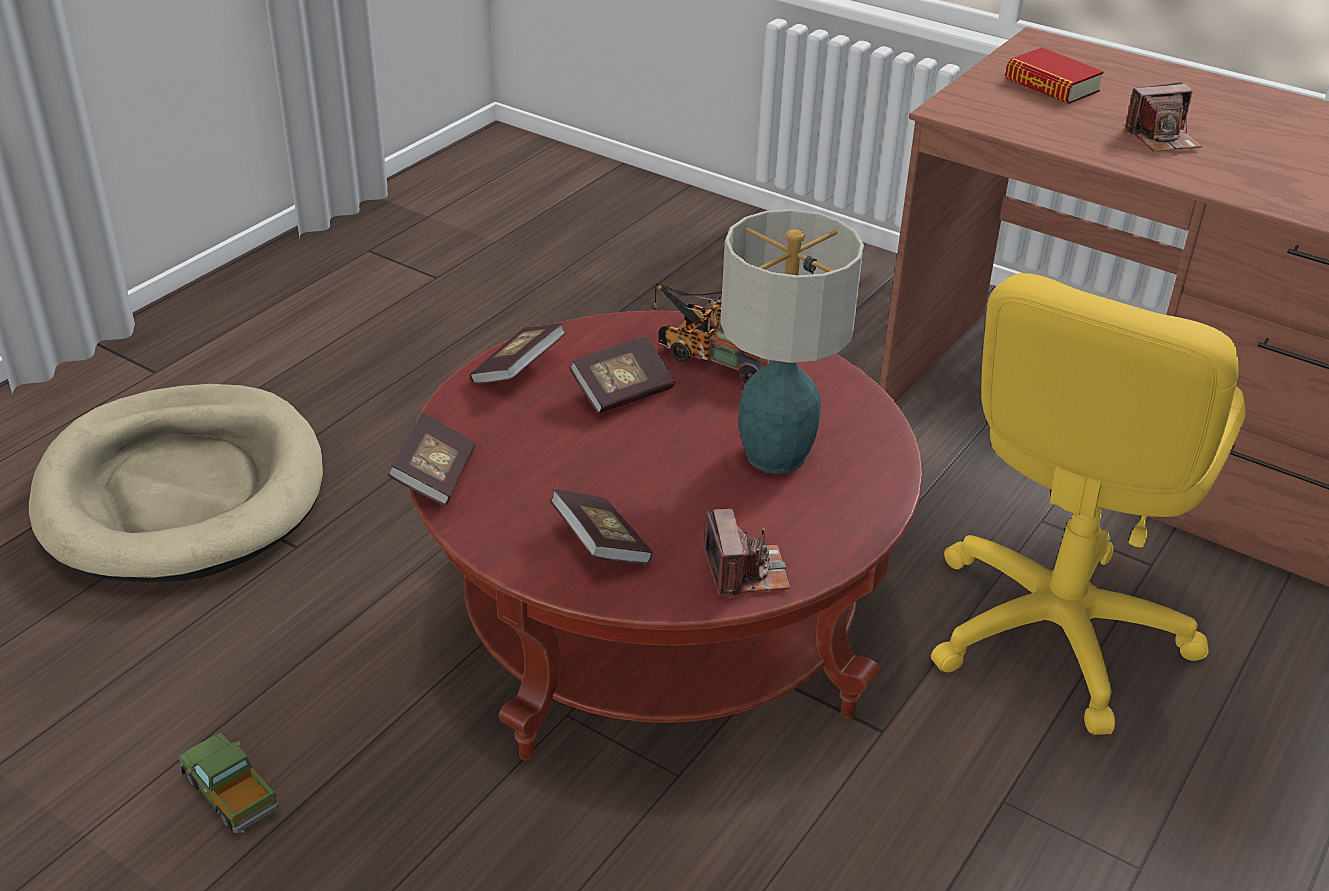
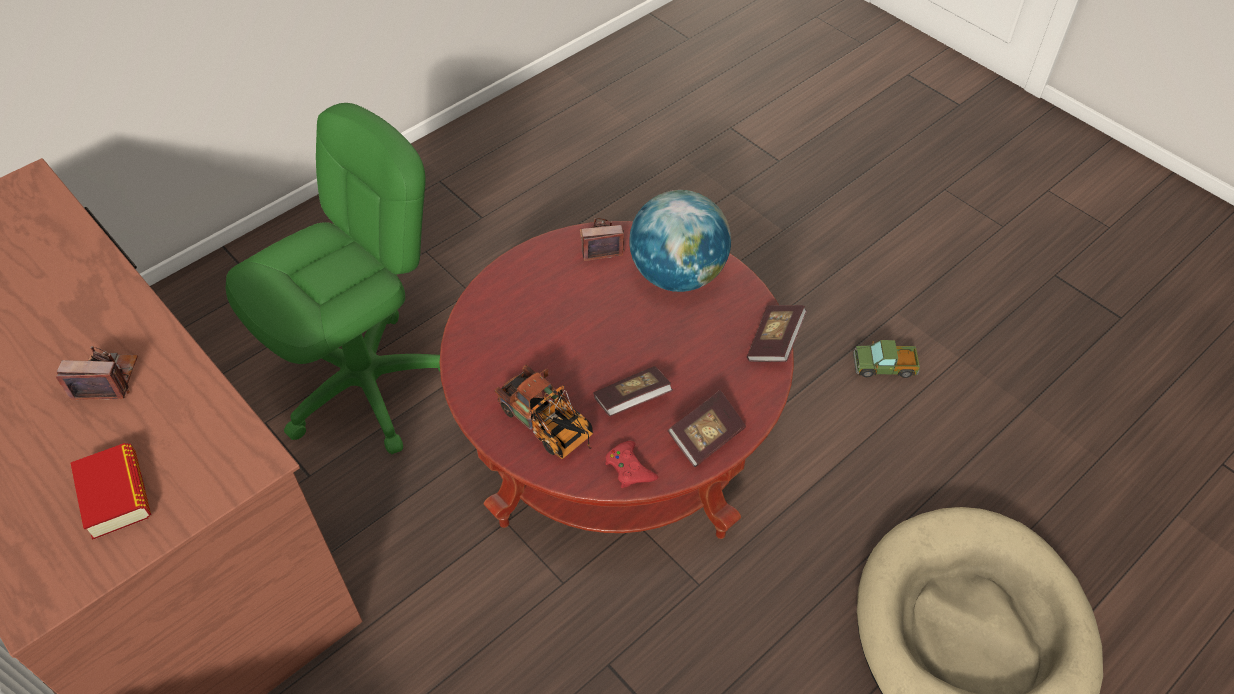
camera: 165 degrees left, 15 degrees up
(231, 794) = (884, 367): toy truck -> toy truck turned 120 degrees clockwise
(600, 545) = (678, 275): book -> globe
(605, 335) = (629, 468): none -> red game controller
(745, 572) = (600, 244): camera -> camera turned 75 degrees clockwise
(777, 455) = (545, 323): table lamp -> none
(1055, 630) = (367, 384): yellow office chair -> green office chair

